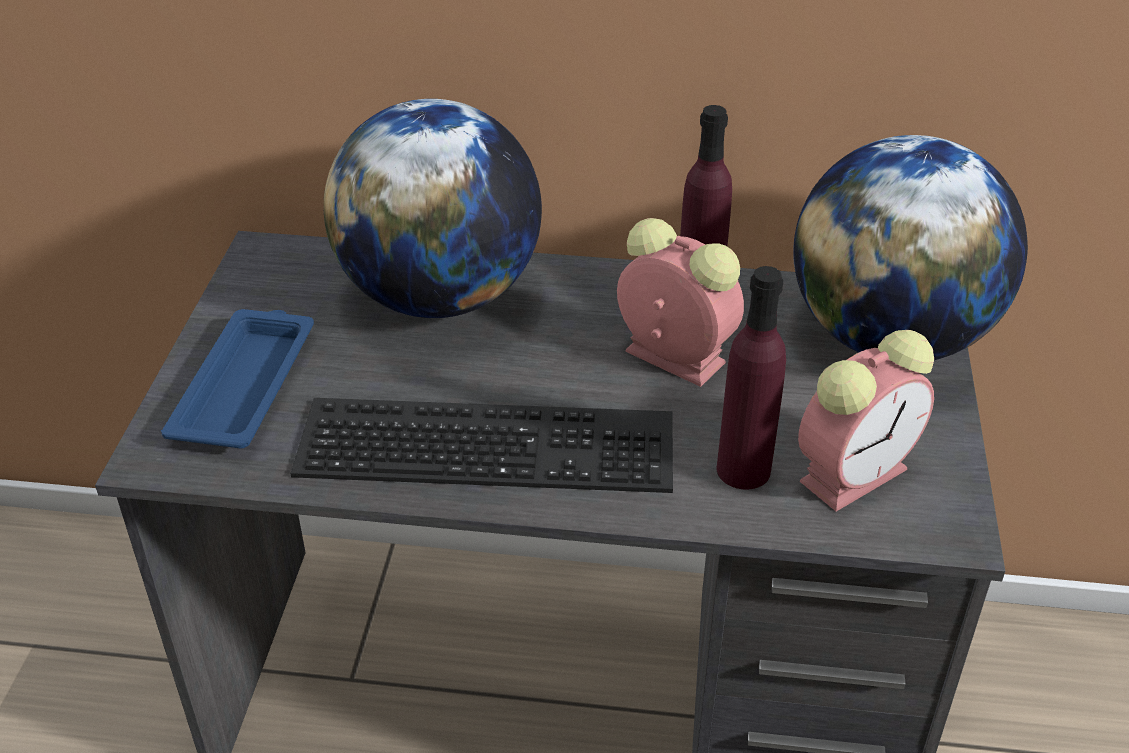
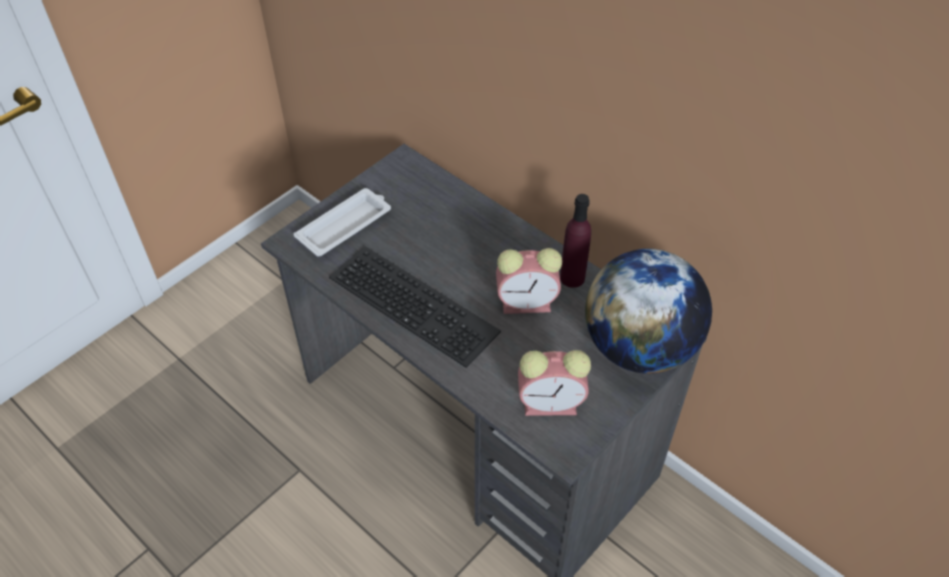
camera: 35 degrees right, 10 degrees up
(246, 385) = (345, 226): blue tray -> white tray
(440, 296) = (457, 220): globe -> none
(670, 356) = (528, 302): alarm clock -> alarm clock turned 105 degrees clockwise
(743, 470) = (505, 374): purple bottle -> none

